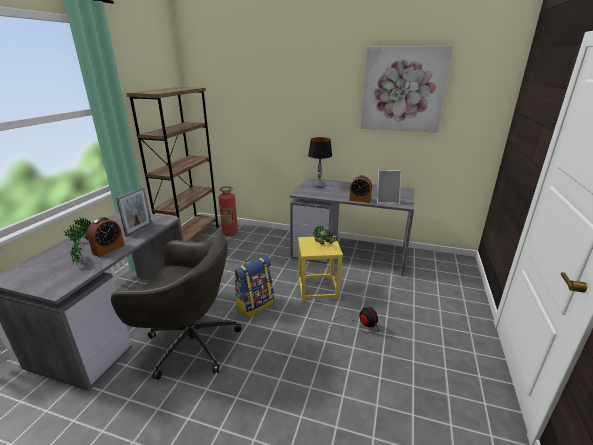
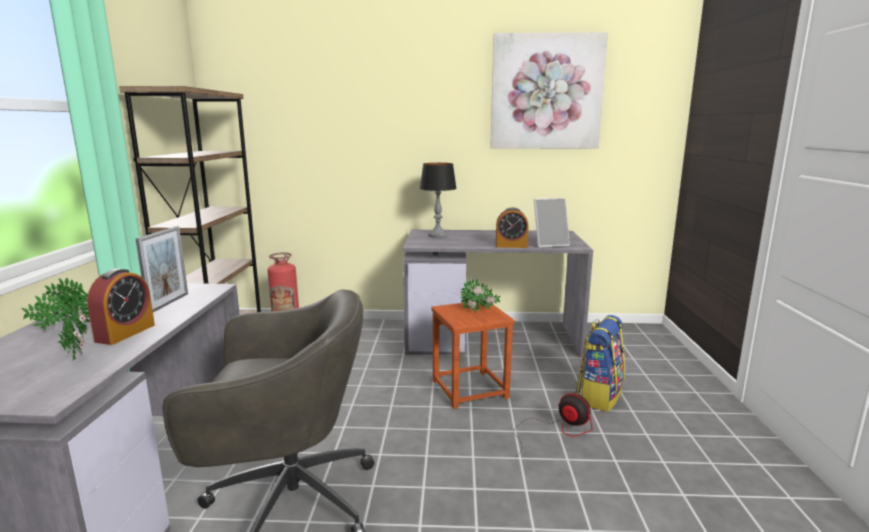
camera: 15 degrees left, 10 degrees down
(254, 305) = (378, 426): backpack -> backpack (598, 396)
(318, 289) = (470, 389): yellow stool -> brown stool

